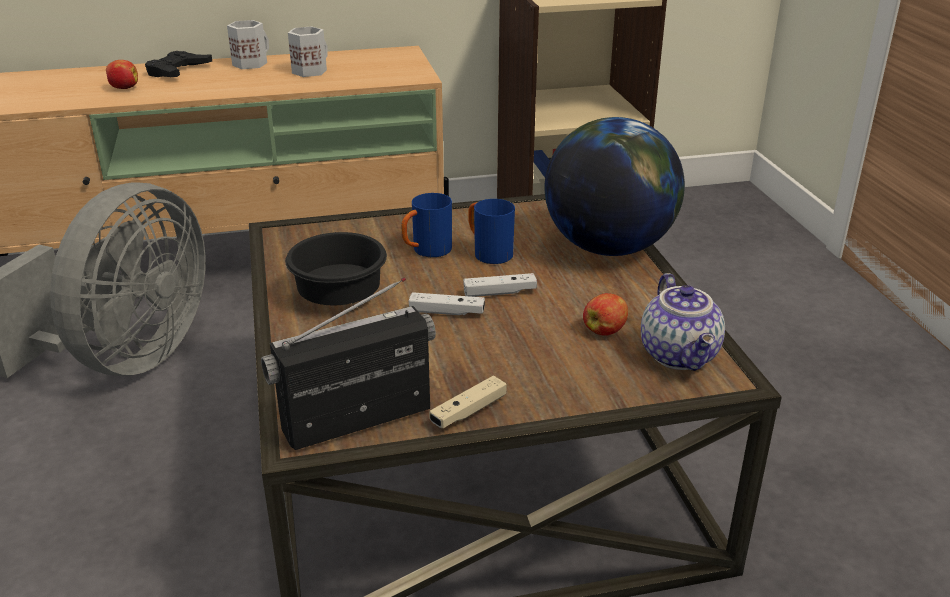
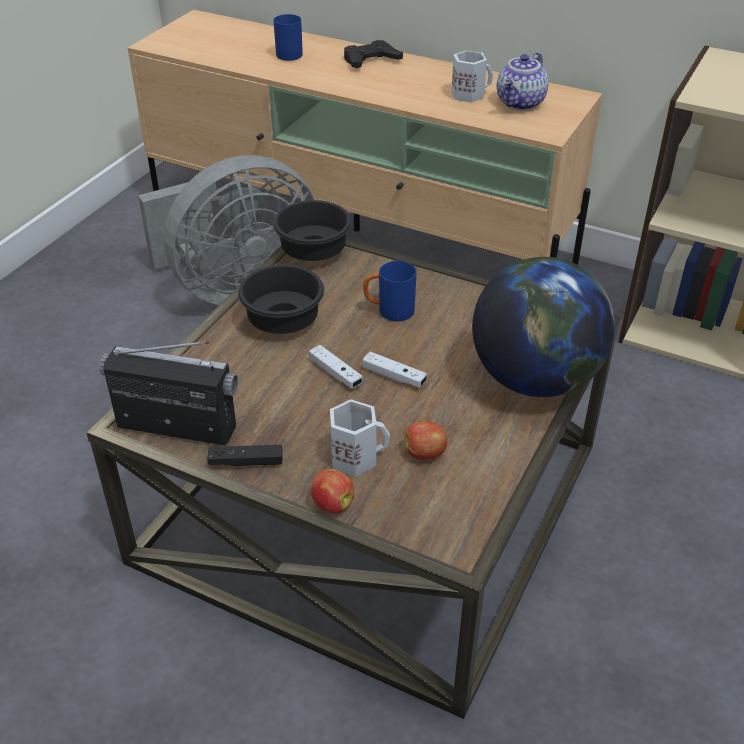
camera: 40 degrees right, 10 degrees up
(124, 88) = (313, 67): apple -> apple (332, 504)
(250, 63) = (433, 69): white mug -> white mug (355, 457)
(289, 236) = (312, 251): none -> black bowl
(468, 411) = (246, 462): beige game controller -> black game controller
(488, 252) = (433, 335): blue mug -> blue mug (289, 53)
(681, 355) = (450, 509): teapot -> teapot (521, 104)

